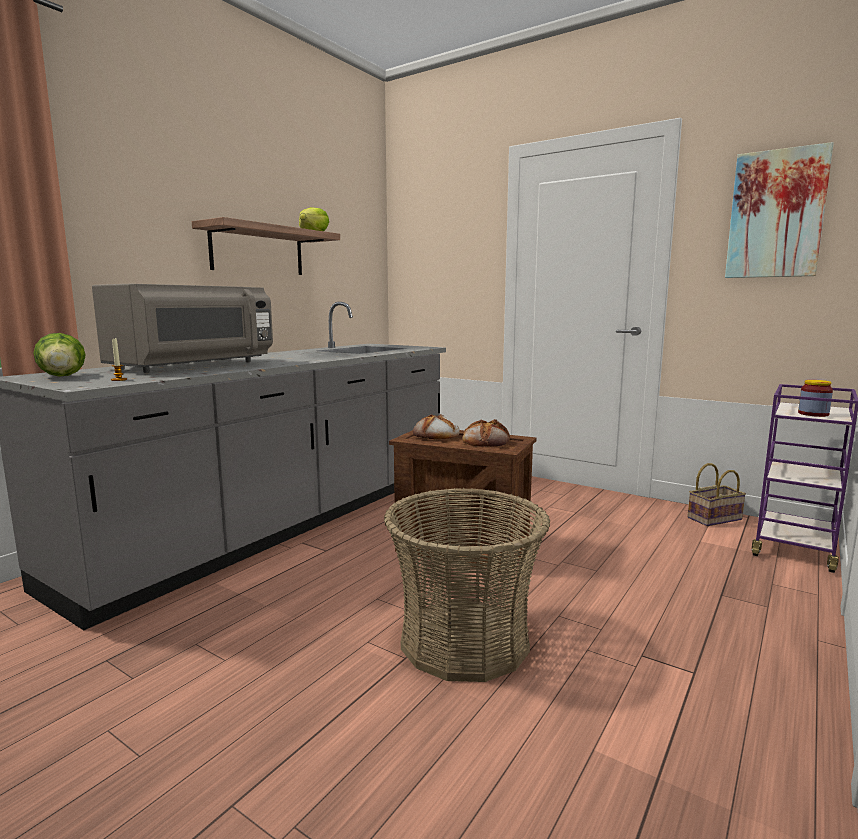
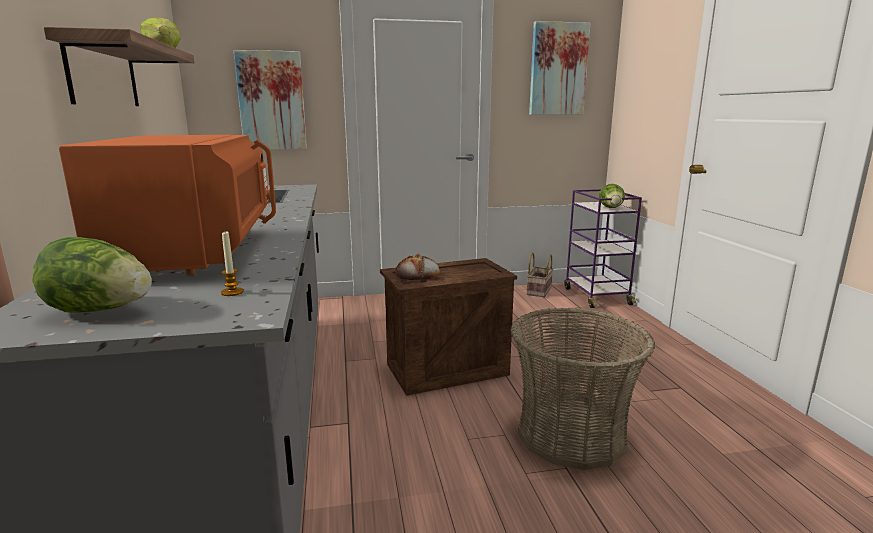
camera: 45 degrees left, 5 degrees up
(193, 366) = (197, 252): grey microwave -> orange microwave
(446, 271) = (272, 101): none -> picture
(486, 441) = (467, 269): bread -> none
(813, 414) = (612, 208): jar -> lettuce

